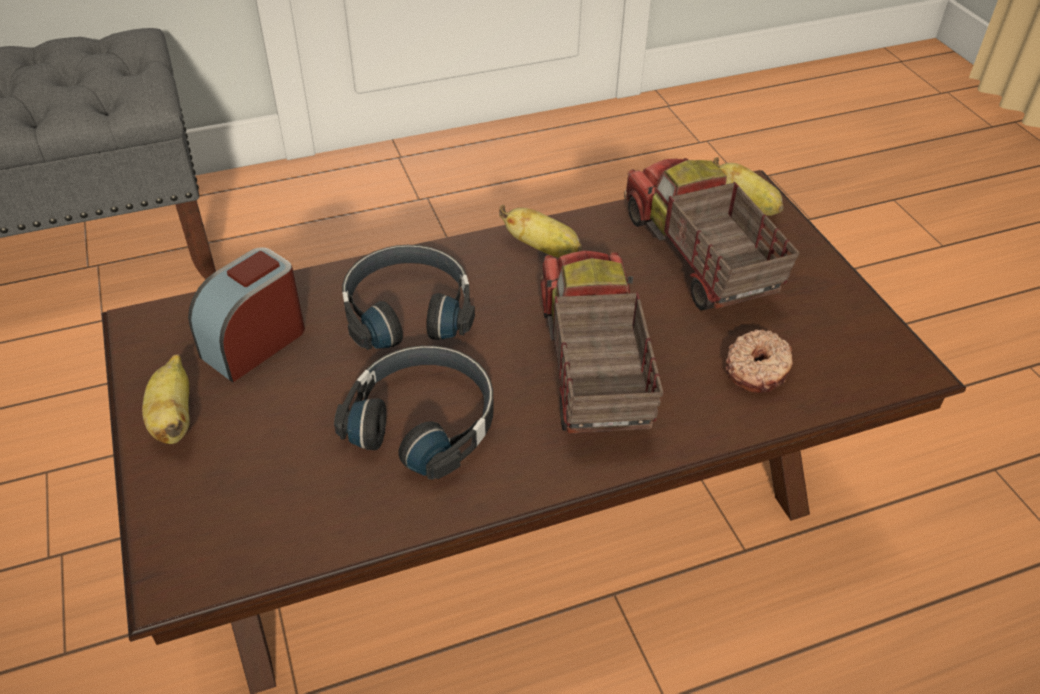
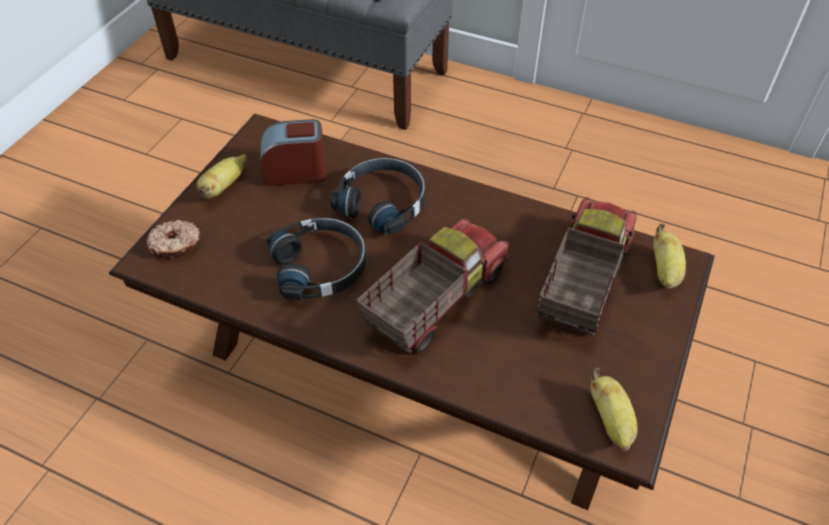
camera: 45 degrees right, 5 degrees up
(543, 249) = (496, 216): banana -> banana (611, 421)
(758, 369) = (527, 372): donut -> donut (175, 245)

